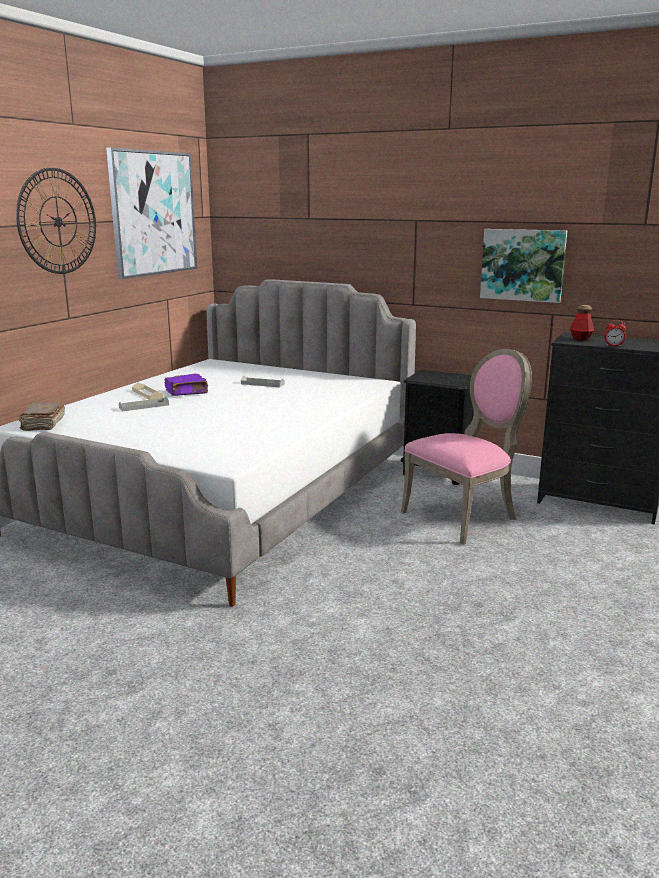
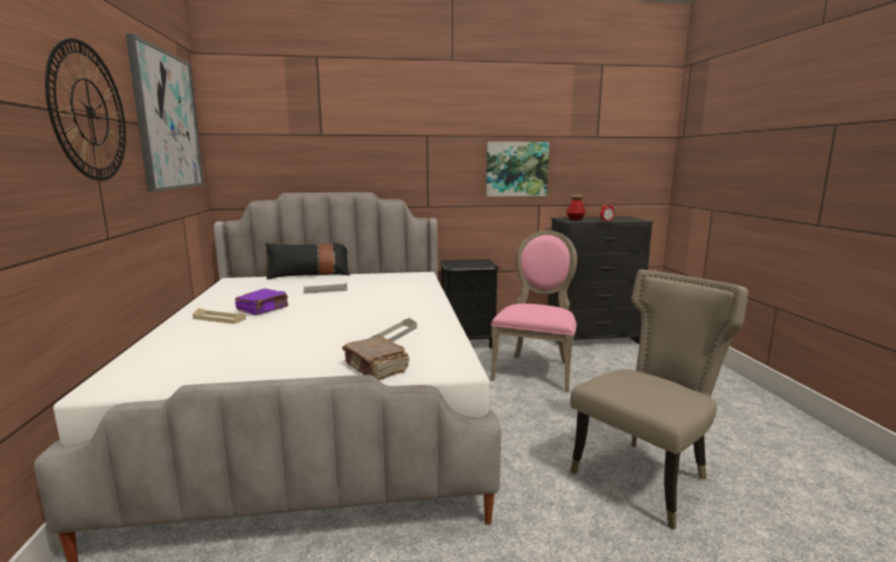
camera: 35 degrees left, 5 degrees down
(43, 424) = (137, 379): brown book -> brown book (376, 368)
(144, 406) = (240, 331): grey tray -> grey tray (395, 334)
(278, 367) = (309, 275): none -> black pillow
(410, 628) = (646, 476): none -> beige chair

